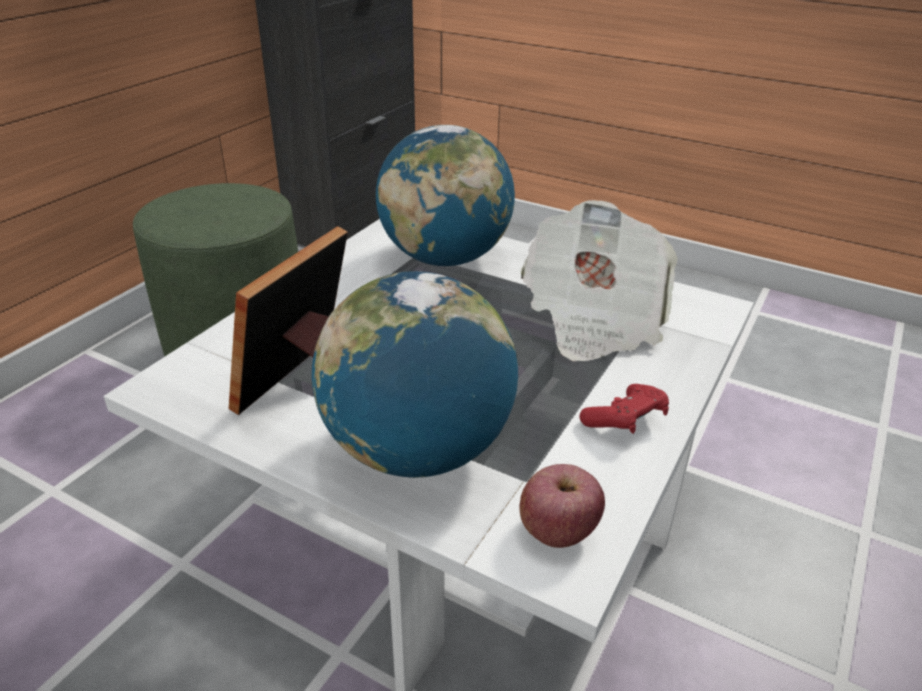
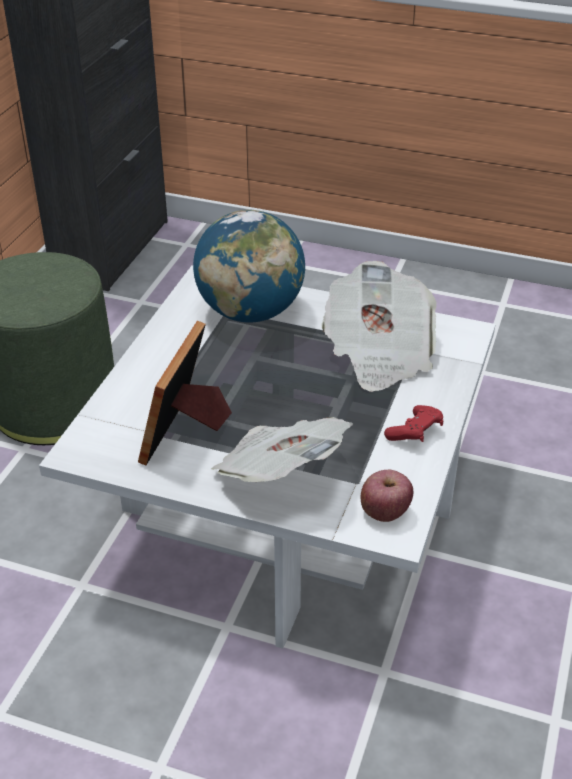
camera: 10 degrees left, 5 degrees up
(417, 450) = (280, 473): globe -> newspaper

